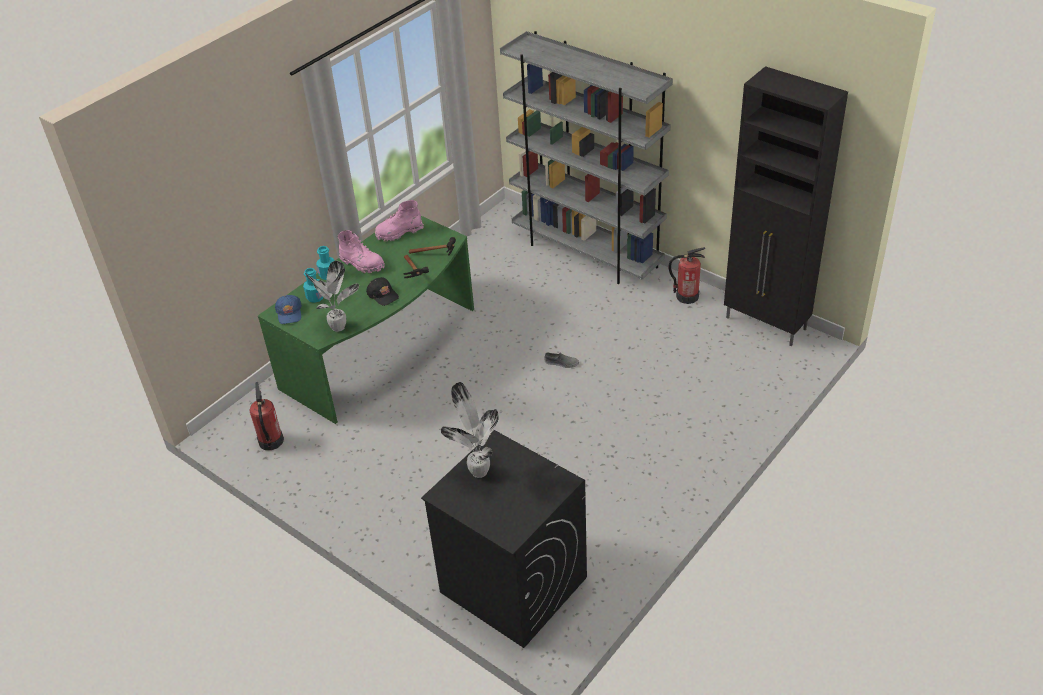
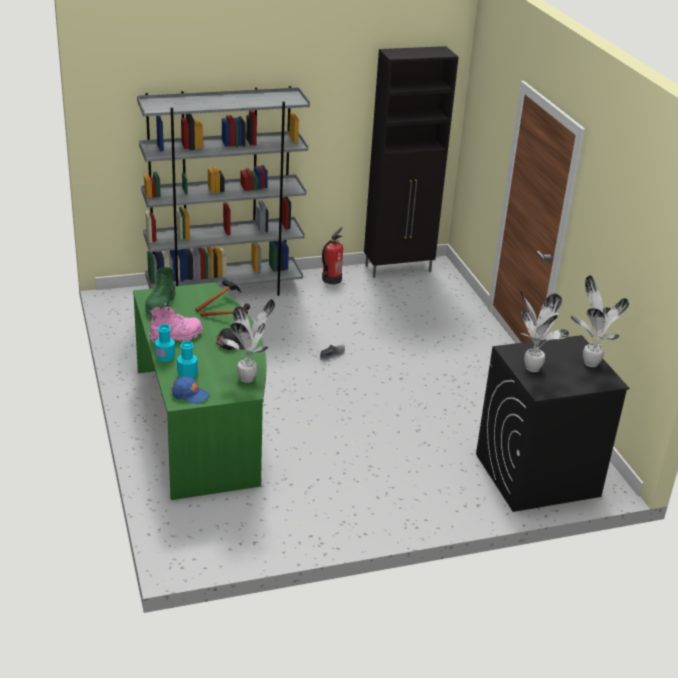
camera: 60 degrees left, 10 degrees down
(271, 441) = (237, 531): fire extinguisher -> none
(399, 232) = (160, 305): pink boot -> green boot
(533, 506) = (590, 362): none -> potted plant

